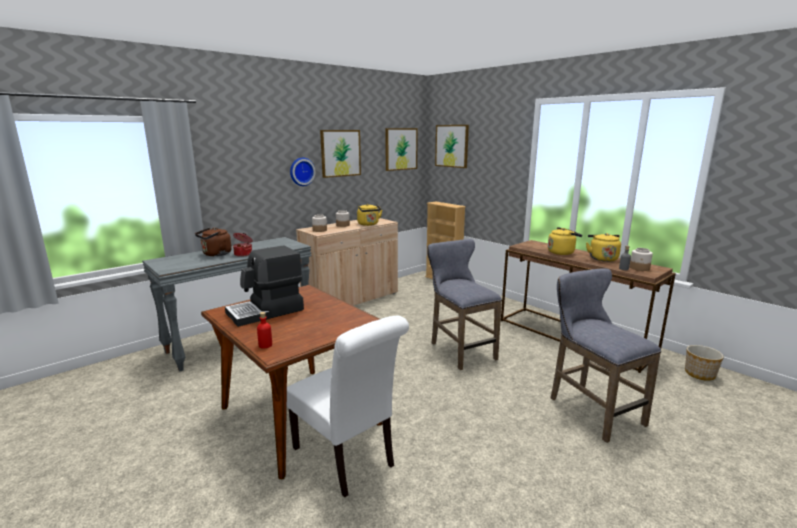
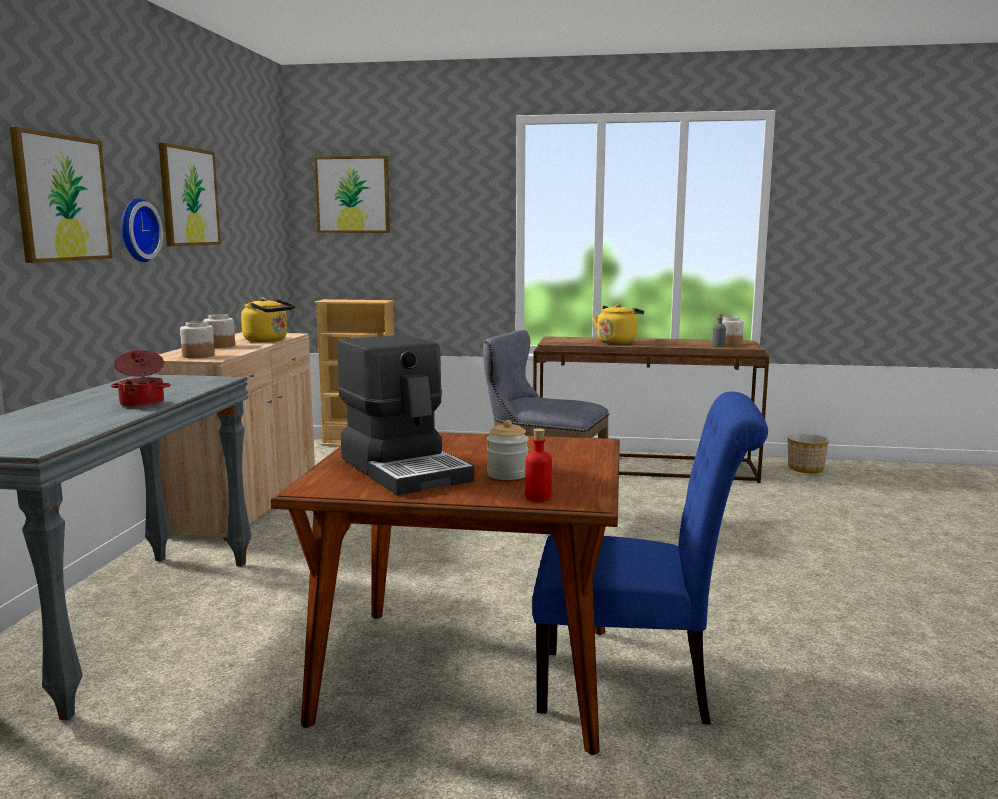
camera: 40 degrees left, 5 degrees down
(215, 254) = (70, 413): brown kettle -> none
(266, 312) = (405, 469): coffee machine -> coffee machine turned 45 degrees counterclockwise
(288, 328) = (507, 474): none -> jar
(347, 459) = (636, 687): white chair -> blue chair
(401, 149) = (262, 198): picture -> picture (61, 198)
(590, 409) = (777, 528): grey stool -> none
(602, 258) = (672, 341): yellow kettle -> none

